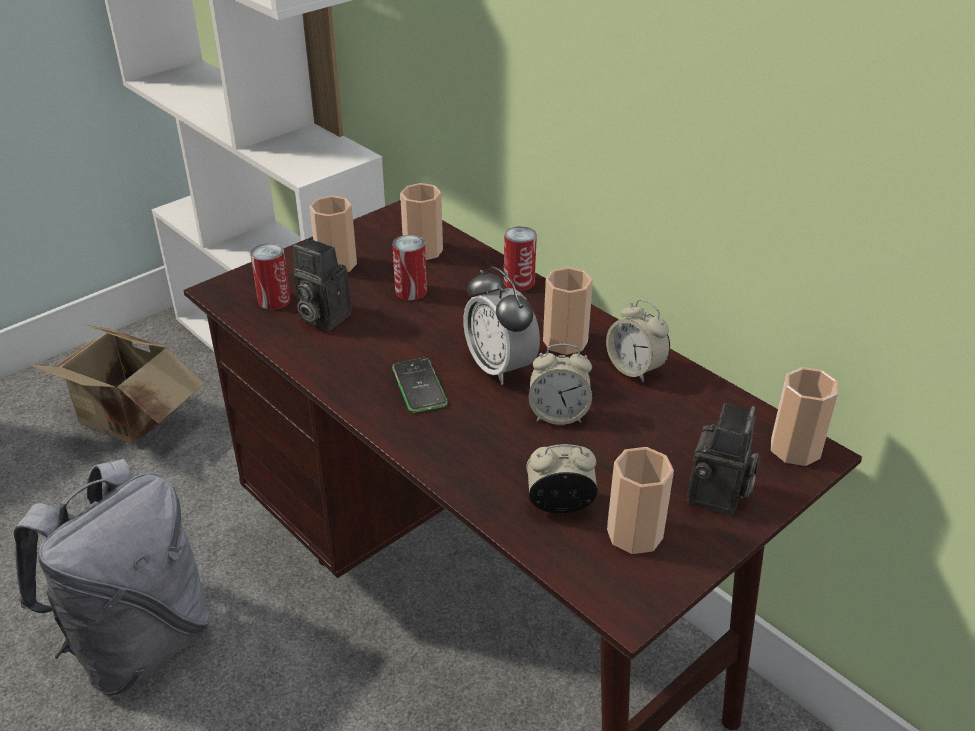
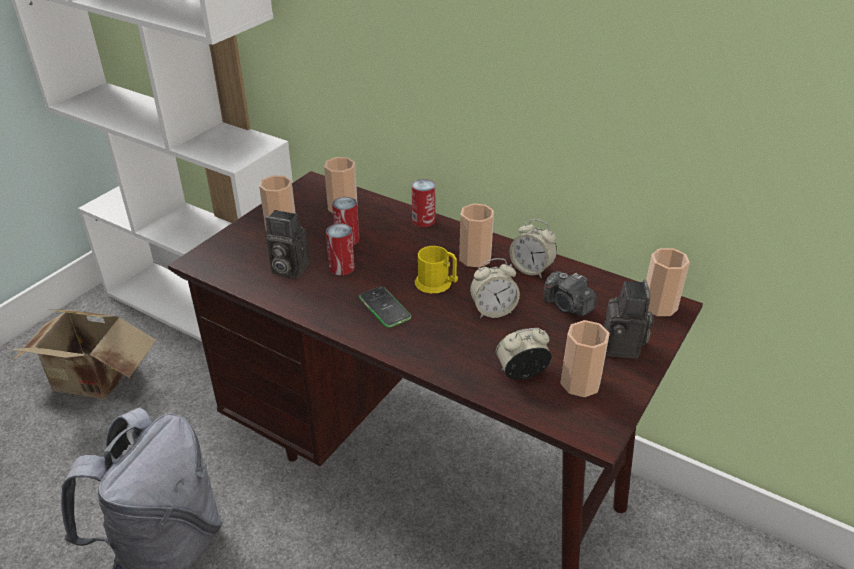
camera: 15 degrees left, 0 degrees up
(274, 300) = (245, 262): can -> can (341, 267)
(500, 367) = (437, 284): alarm clock -> yellow mug
(663, 427) = (567, 306): none -> camera

